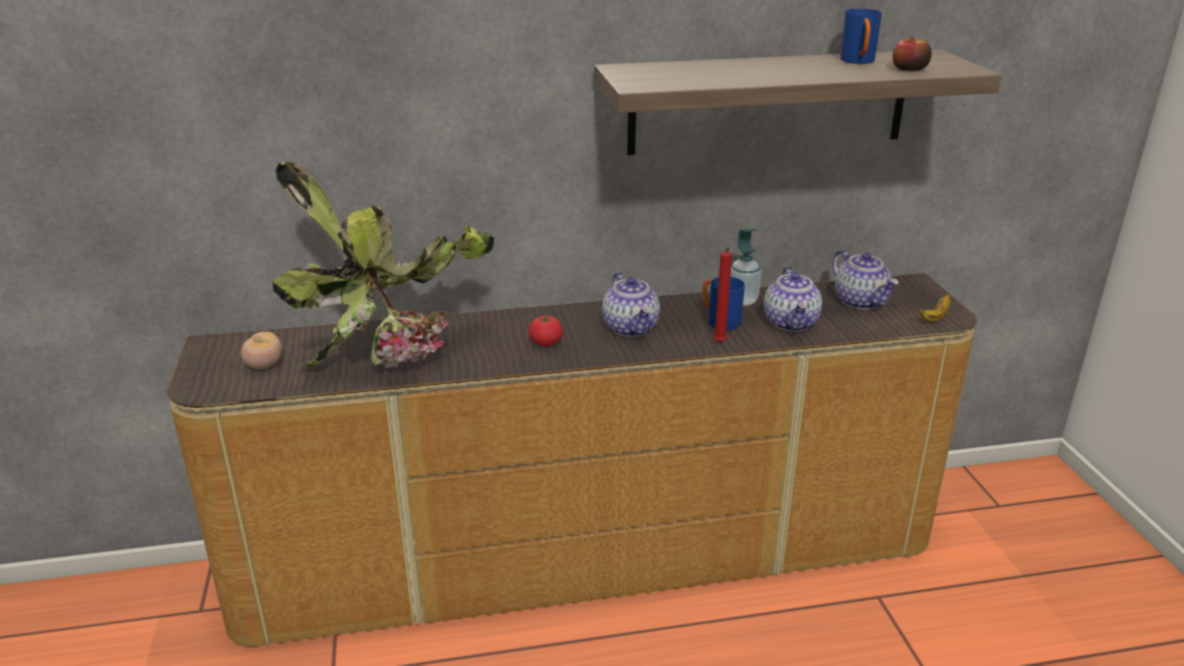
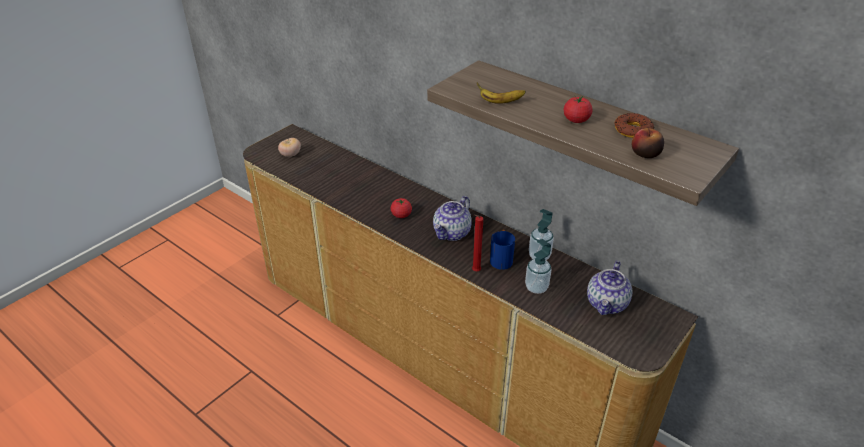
camera: 50 degrees right, 10 degrees up
(393, 350) = (341, 177): potted plant -> none
(791, 323) = (536, 287): teapot -> soap dispenser
(805, 69) = (576, 120): none -> tomato
(858, 62) = (632, 130): blue mug -> donut
(934, 318) = (630, 347): banana -> banana (500, 102)

